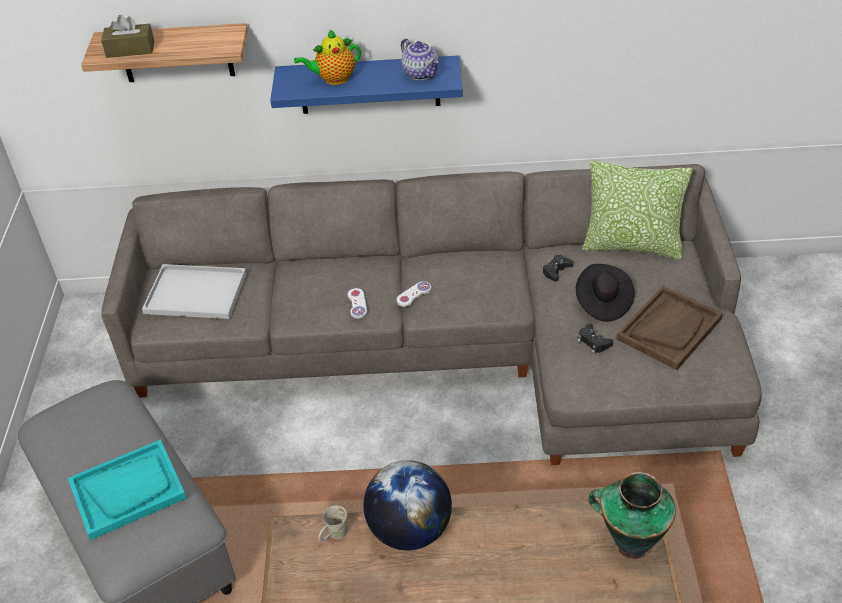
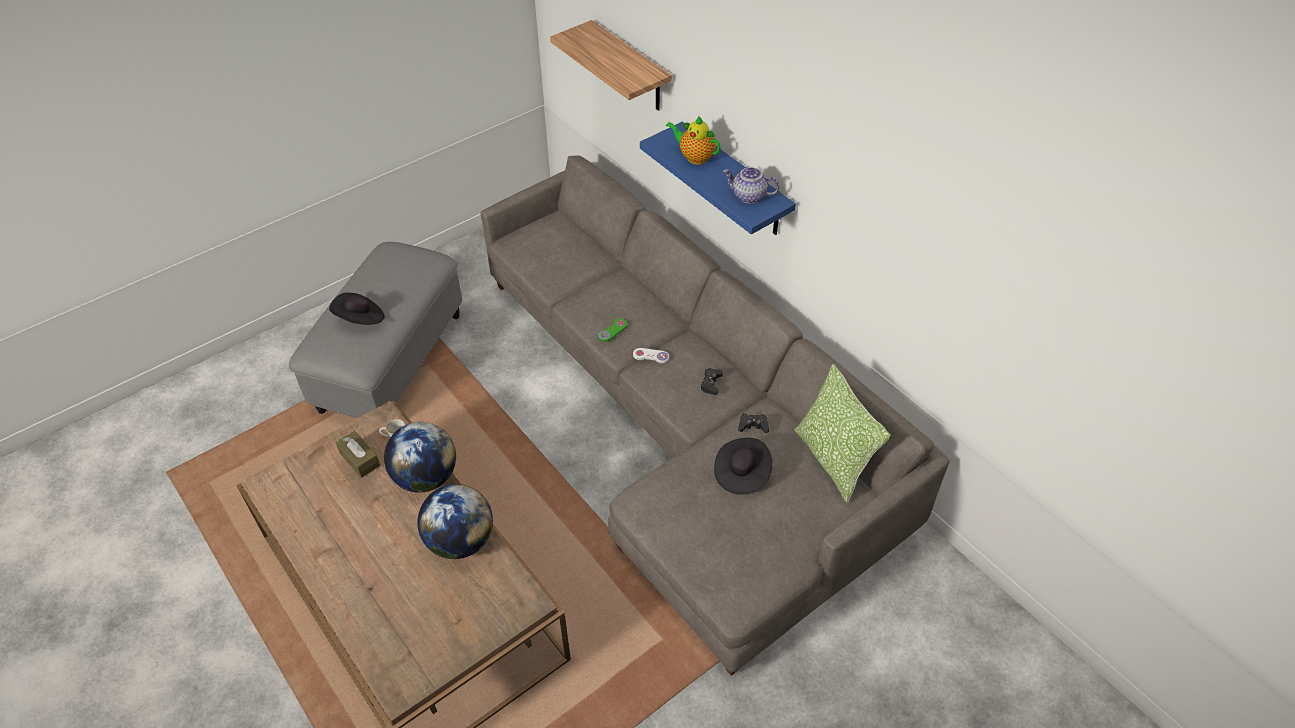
camera: 50 degrees right, 5 degrees up
(128, 490) = (360, 319): turquoise tray -> black hat
(130, 49) = (586, 45): brown tissue box -> brown tissue box (360, 459)
(193, 293) = (549, 243): white tray -> none
(357, 304) = (612, 331): white game controller -> green game controller
(421, 73) = (748, 196): teapot -> teapot turned 90 degrees clockwise
(517, 537) = (460, 541): none -> globe
(593, 342) = (692, 490): black game controller -> black game controller (711, 383)
(630, 541) = (502, 612): vase -> none
(669, 329) = (749, 533): brown tray -> none

